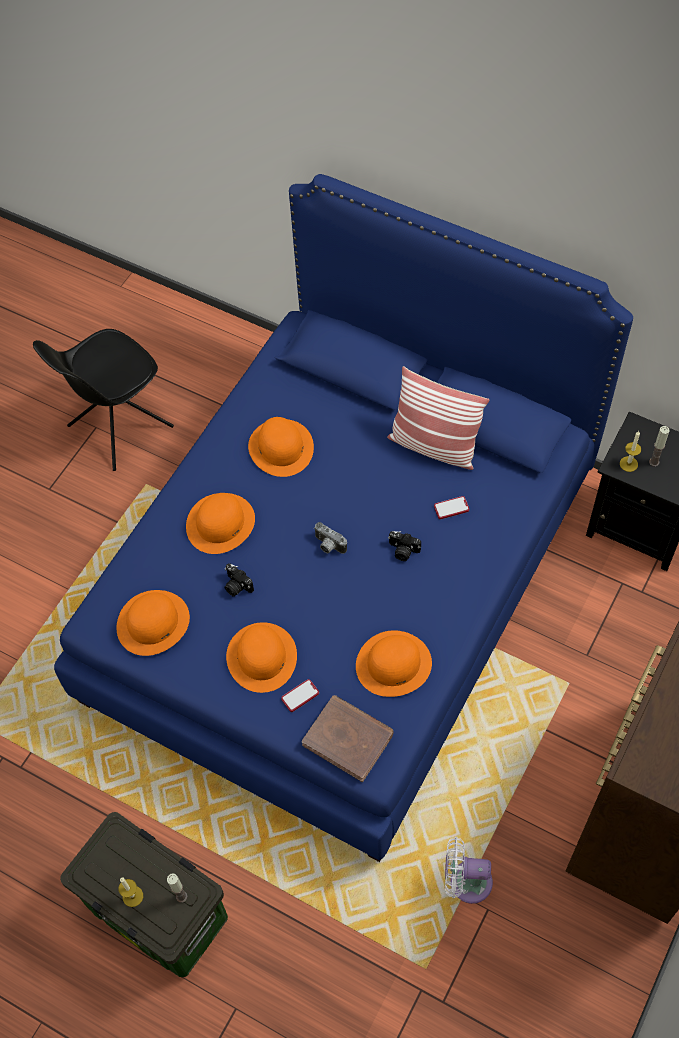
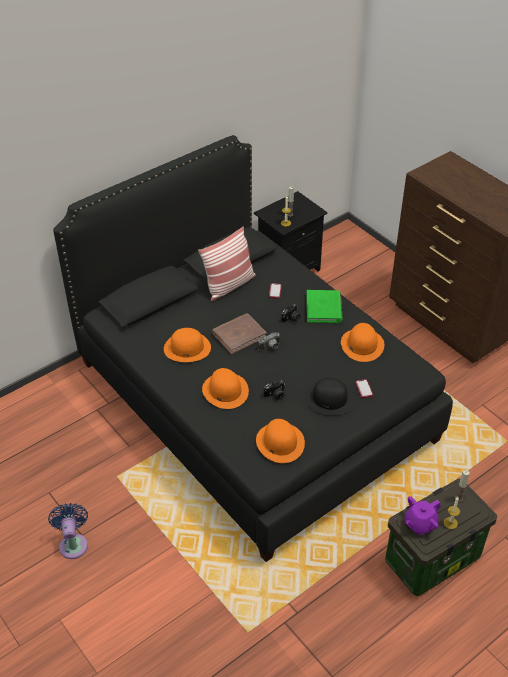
camera: 70 degrees left, 15 degrees down
(35, 486) = (73, 543): none -> blue fan
(117, 854) = (420, 524): none -> purple teapot
(118, 427) = (59, 479): black chair -> none
(262, 657) = (330, 398): orange hat -> black hat
(342, 584) = (253, 400): blue bed -> black bed
(348, 739) = (400, 377): brown book -> brown book (239, 335)
(447, 586) = (324, 308): none -> green book
(465, 881) = (463, 408): white fan -> none

